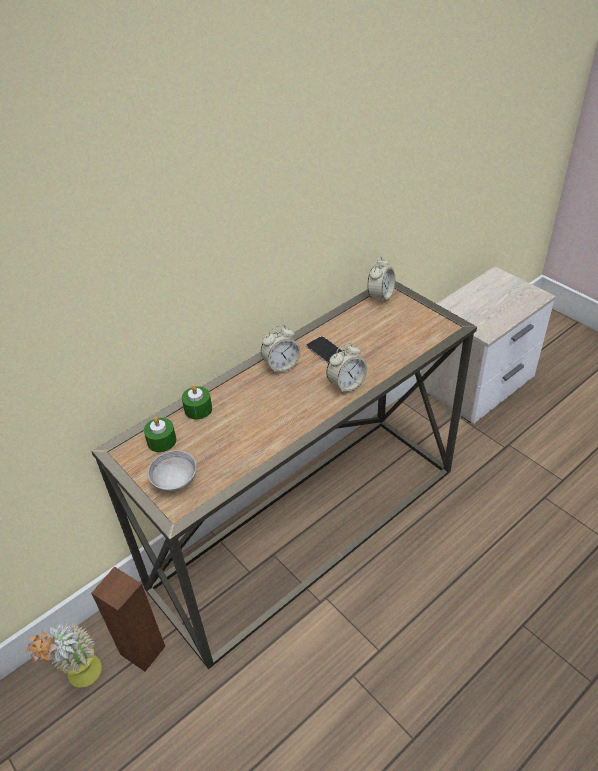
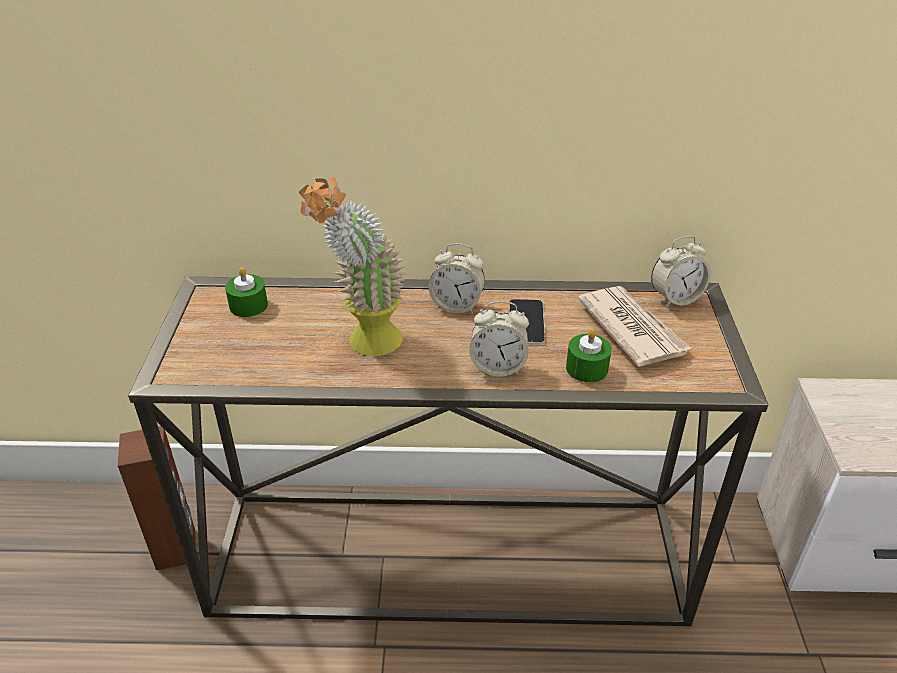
camera: 40 degrees right, 5 degrees down
(82, 680) = (107, 533): potted plant -> potted plant (364, 346)
(175, 480) = (206, 347): grey bowl -> none
(198, 409) = (318, 297): green candle -> green candle (587, 368)
(380, 325) = (631, 328): none -> newspaper

